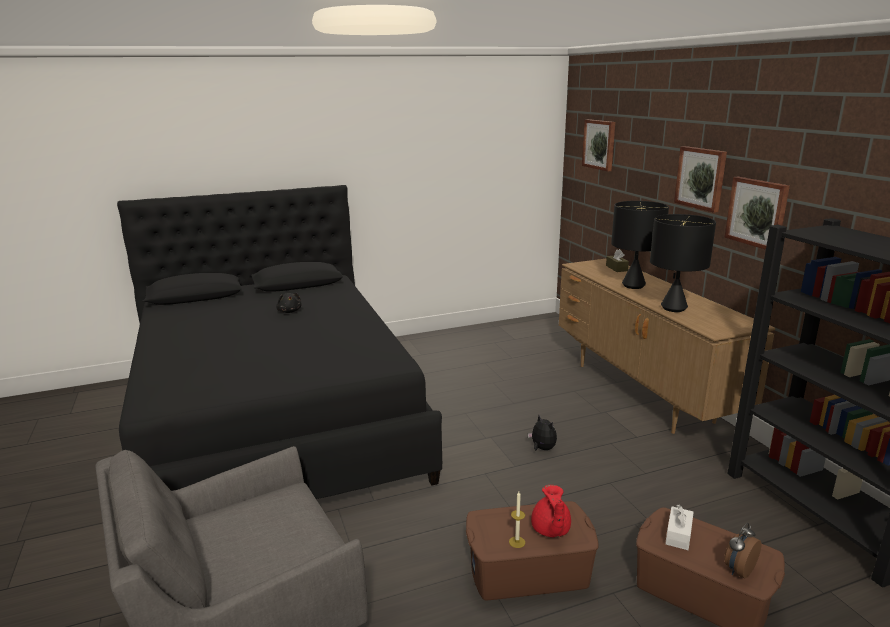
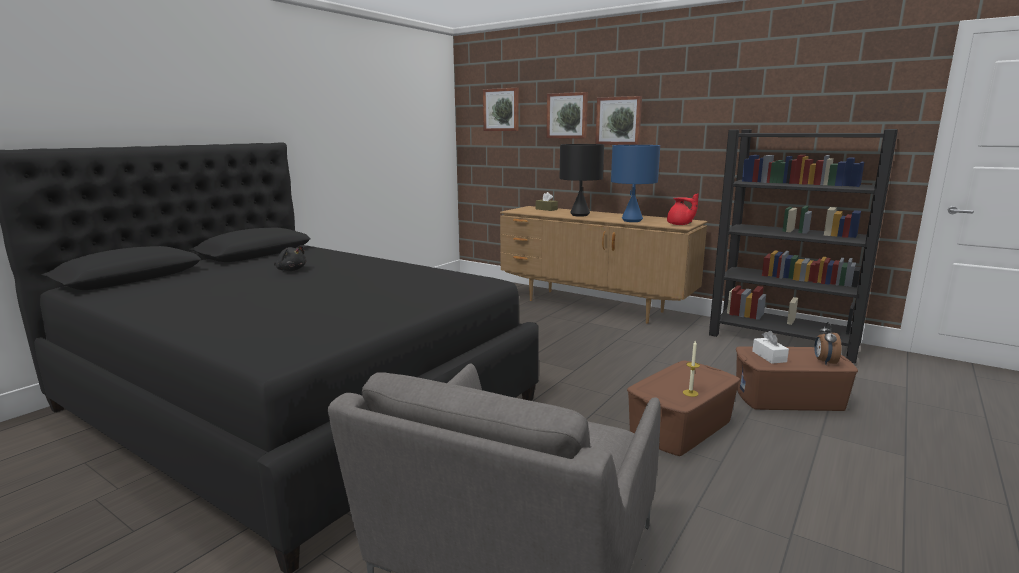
camera: 35 degrees left, 5 degrees down
(542, 449) = (577, 354): plush toy -> none
(550, 530) = (698, 379): red teapot -> red teapot (680, 224)
(674, 308) = (632, 221): black table lamp -> blue table lamp
(757, 212) = (677, 138): picture -> picture (567, 115)

